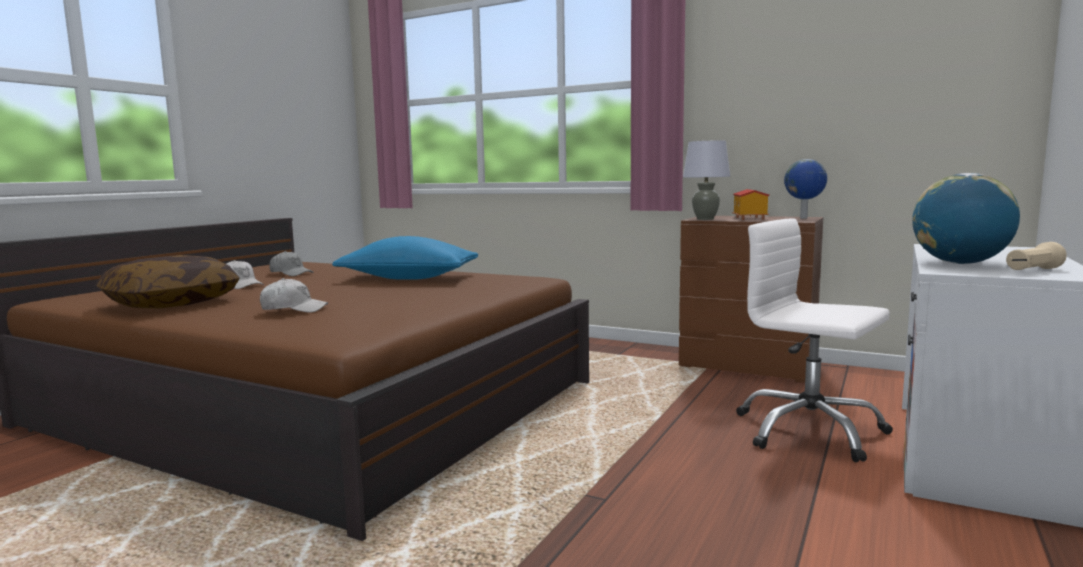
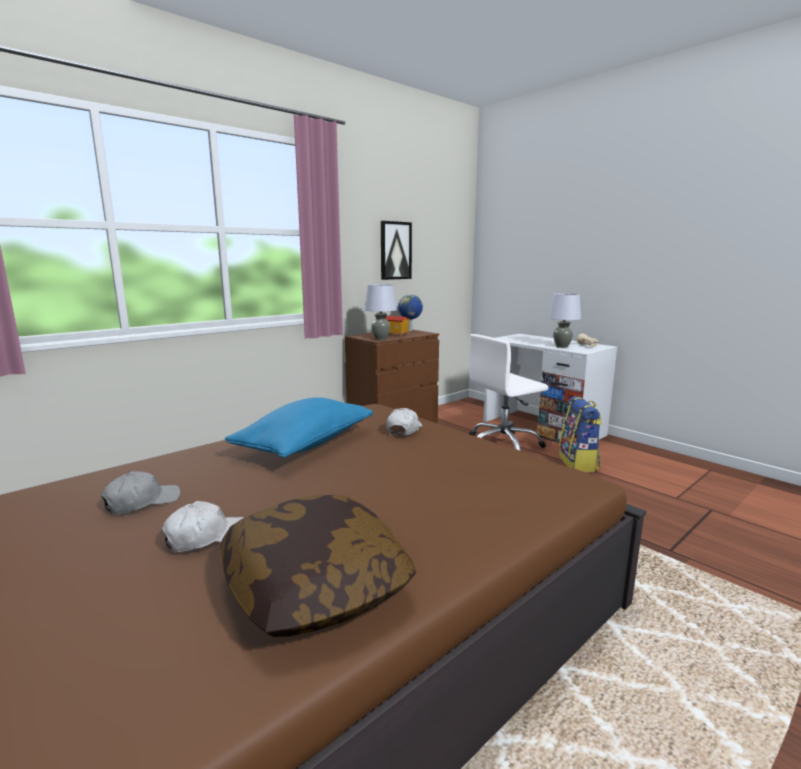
camera: 70 degrees left, 5 degrees up
(294, 309) = (455, 496): white cap -> white cap (404, 429)
(811, 91) = (395, 250): none -> picture
(825, 497) = (578, 463): none -> backpack
(960, 263) = (562, 346): globe -> grey table lamp

